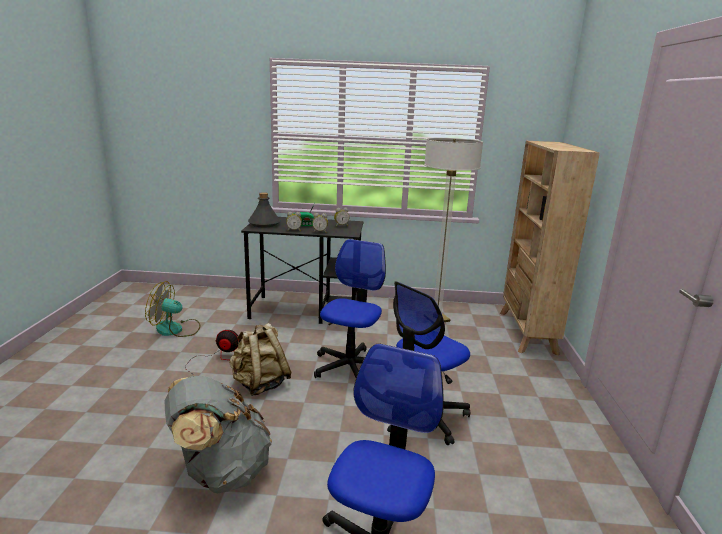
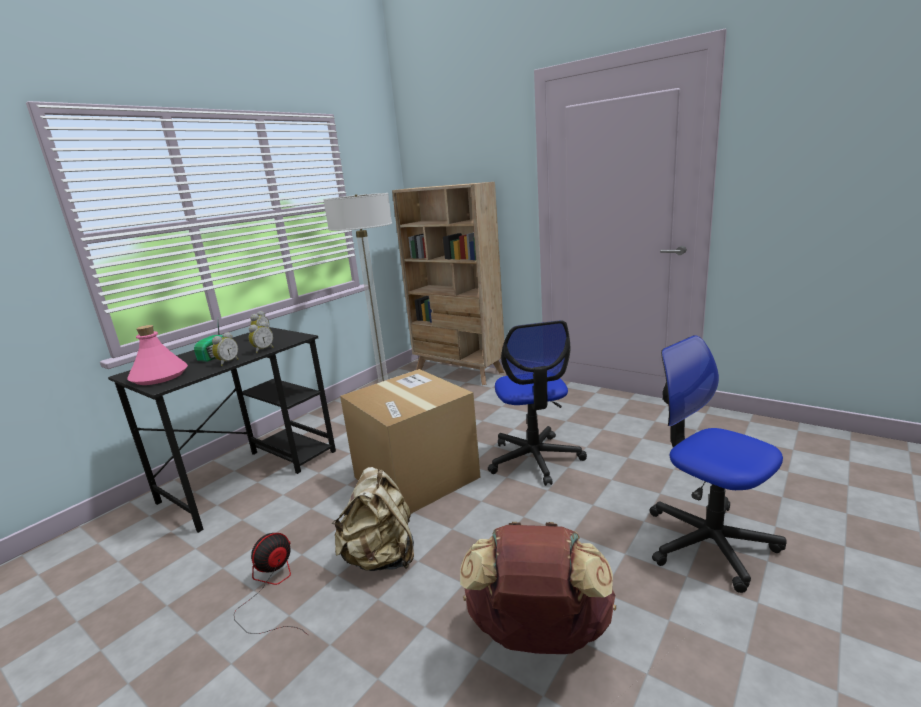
camera: 55 degrees left, 0 degrees up
(175, 329) = (112, 627): fan -> none
(220, 472) = (538, 636): grey backpack -> brown backpack
(264, 224) = (159, 376): grey bottle -> pink bottle
(350, 367) = (416, 477): office chair -> cardboard box

